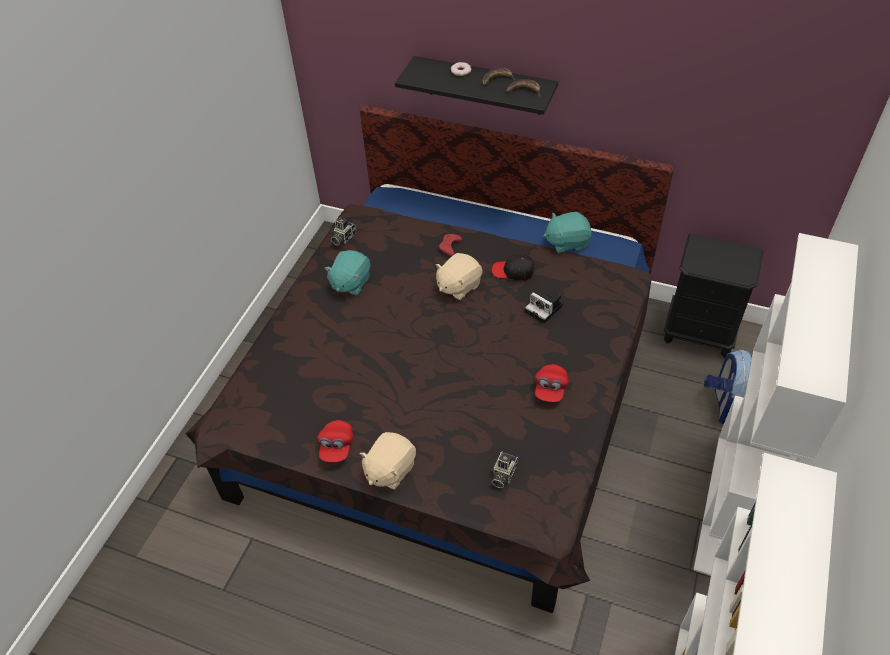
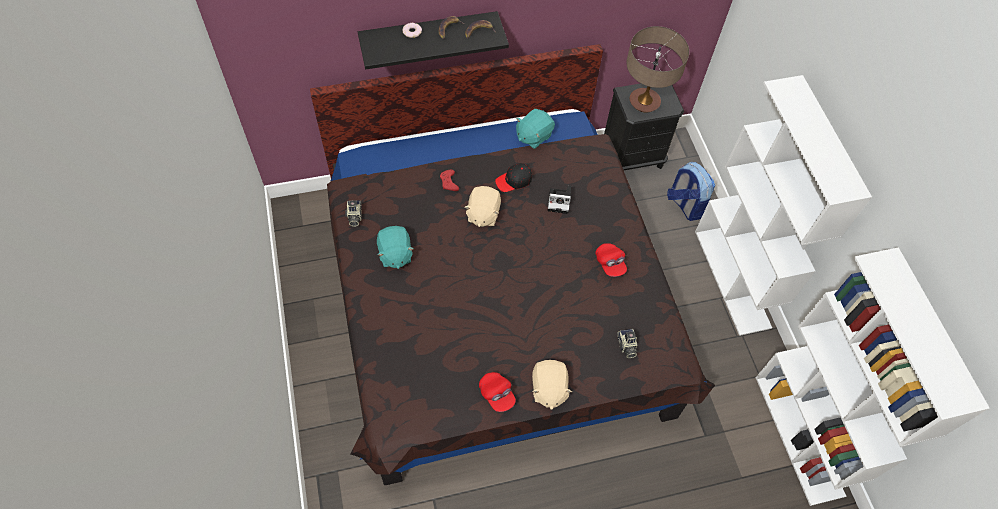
camera: 40 degrees left, 10 degrees up
(714, 259) = (644, 102): none -> table lamp

